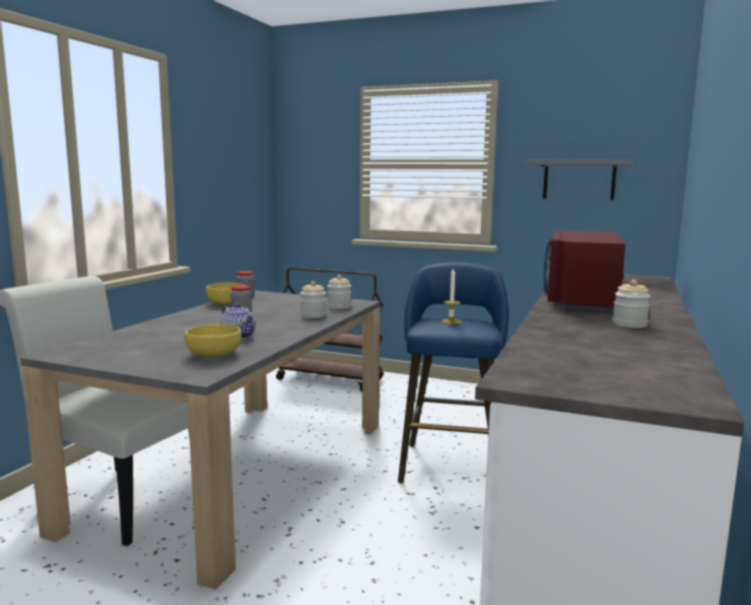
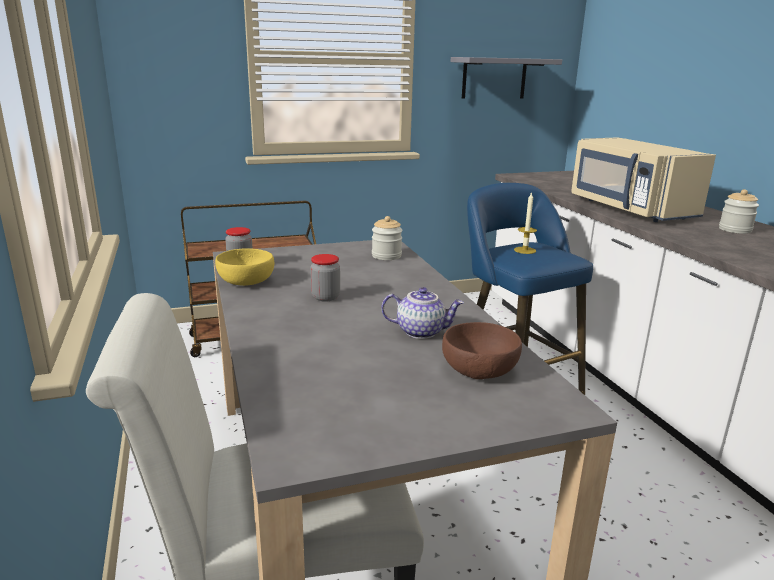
camera: 40 degrees left, 10 degrees up
(214, 354) = (480, 369): yellow bowl -> brown bowl
(313, 315) = (399, 275): jar -> none
(581, 300) = (628, 209): red microwave -> beige microwave

